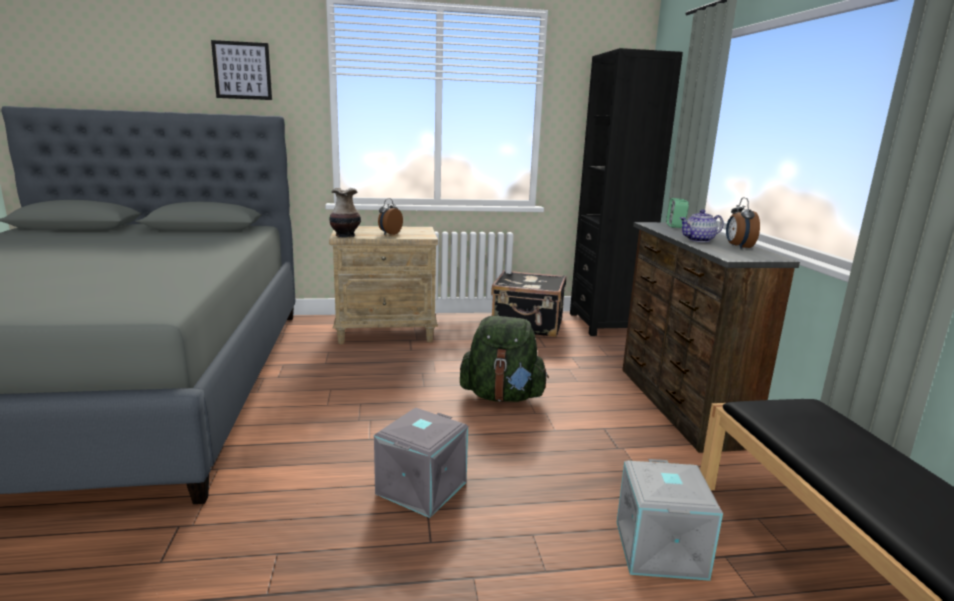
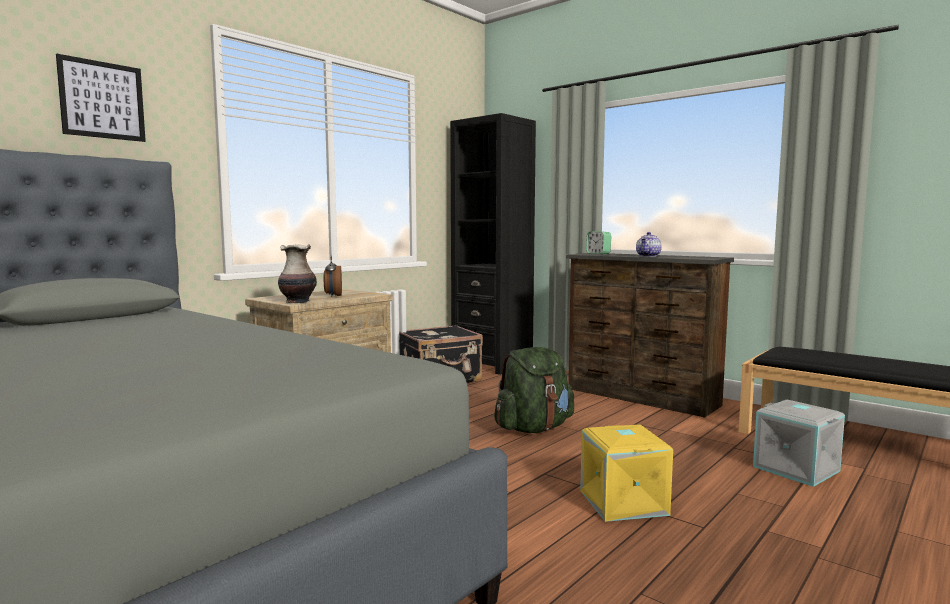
camera: 40 degrees left, 10 degrees down
(420, 487) = (621, 502): grey storage box -> yellow storage box
(738, 247) = (681, 256): alarm clock -> none

